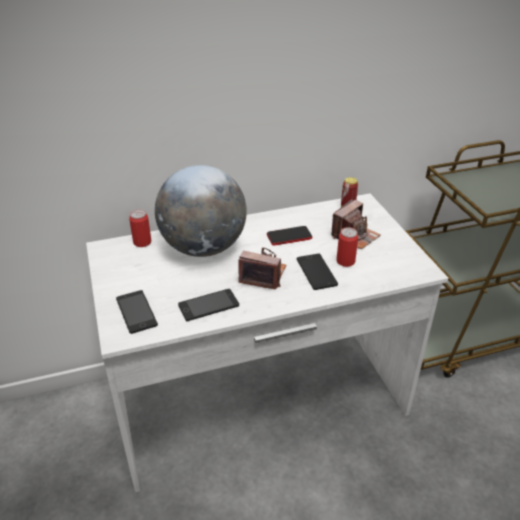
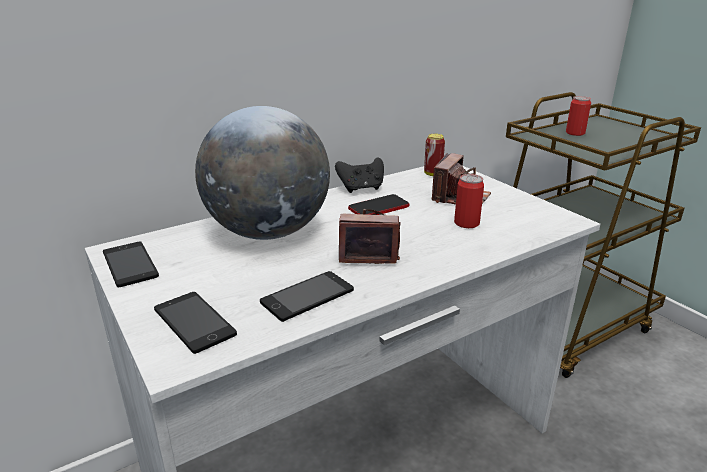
camera: 15 degrees left, 10 degrees down
(142, 242) = (174, 237): can -> can (575, 133)
(285, 215) = (361, 188): none -> black game controller
(316, 272) = (437, 238): phone -> phone (130, 264)

